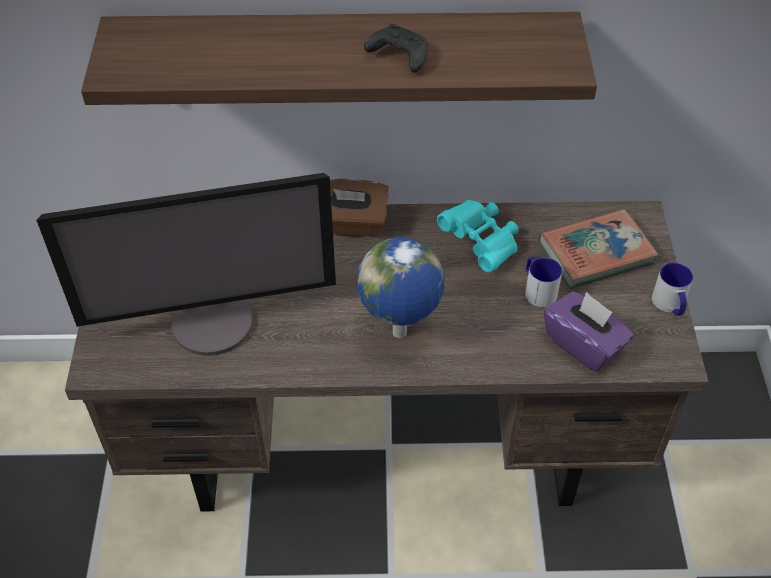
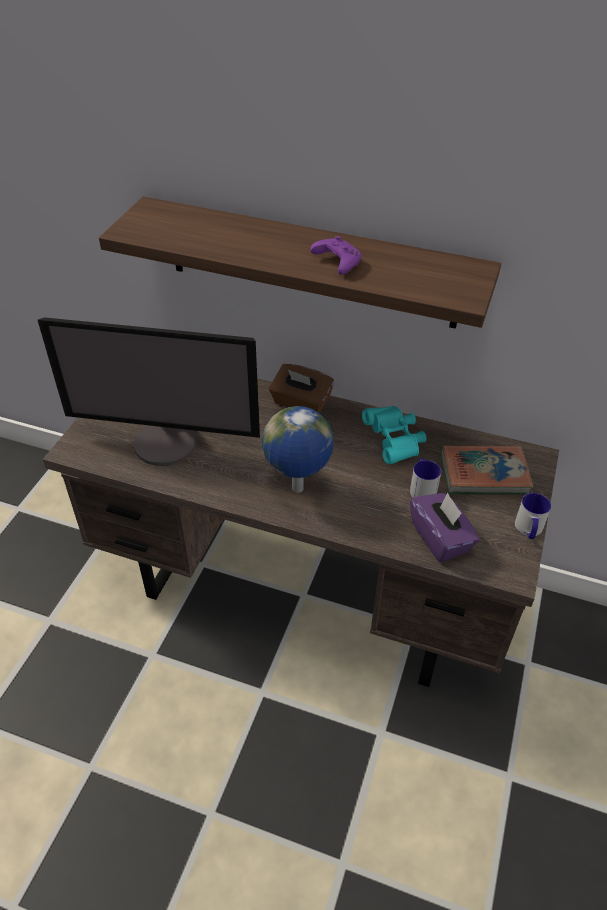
camera: 20 degrees right, 5 degrees down
(398, 56) = (336, 262): black game controller -> purple game controller

